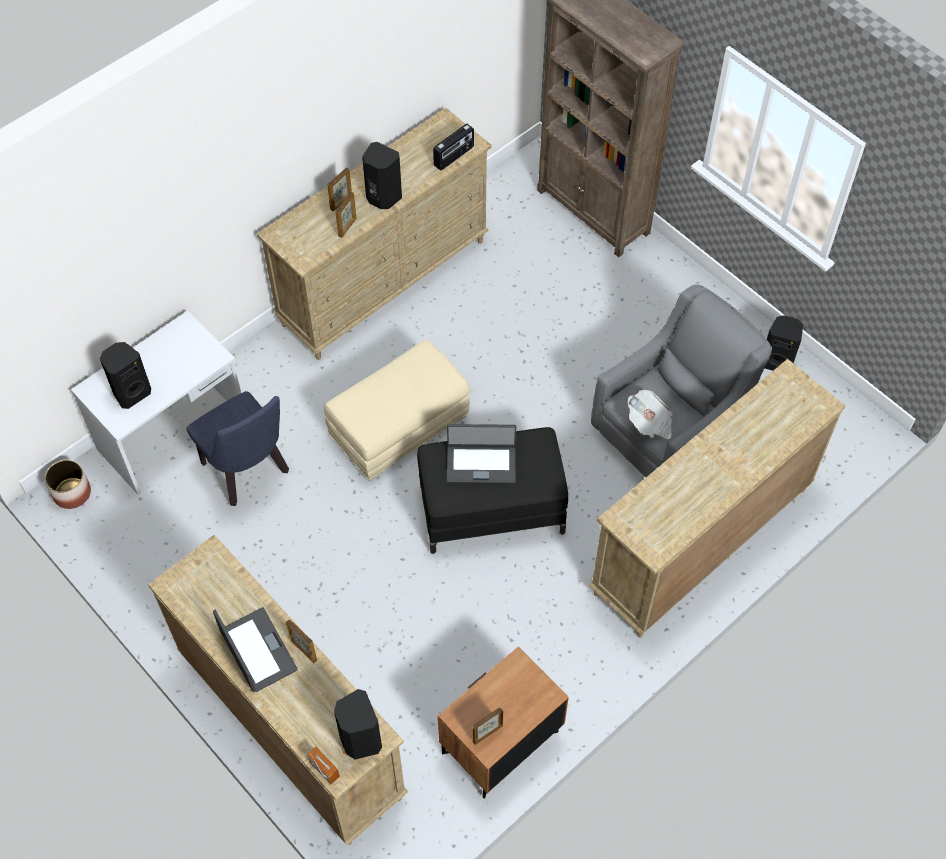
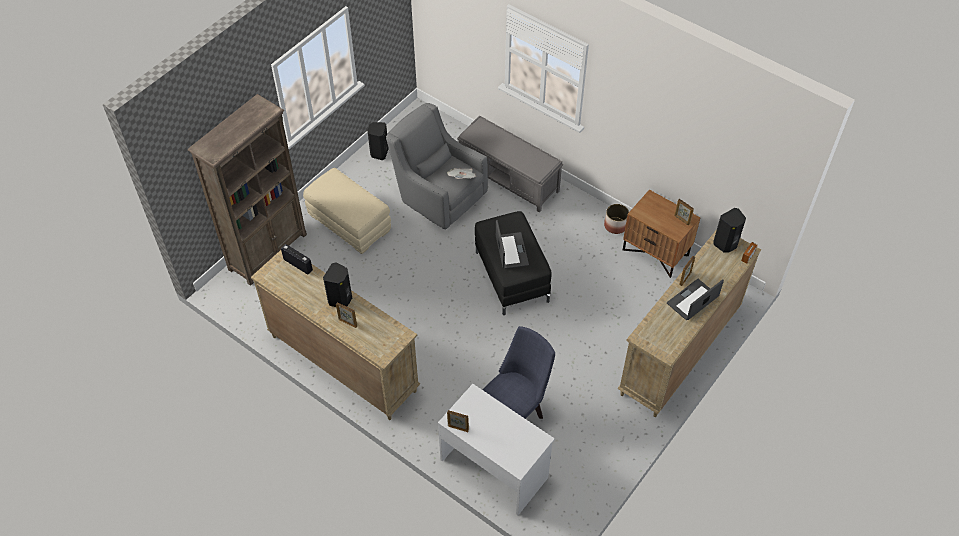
camera: 100 degrees left, 5 degrees down
(72, 492) = (556, 521): planter -> planter (615, 226)
(131, 392) = (515, 439): black speaker -> none
(347, 227) = (370, 315): picture frame -> picture frame (458, 427)
(399, 428) = (463, 333): beige ottoman -> beige ottoman (350, 223)
(700, 541) = (509, 178): beige dresser -> grey bench

